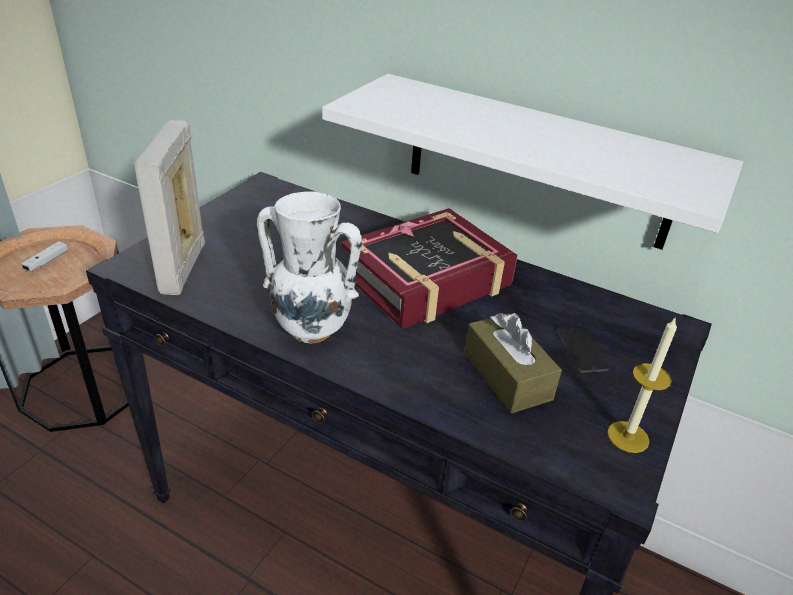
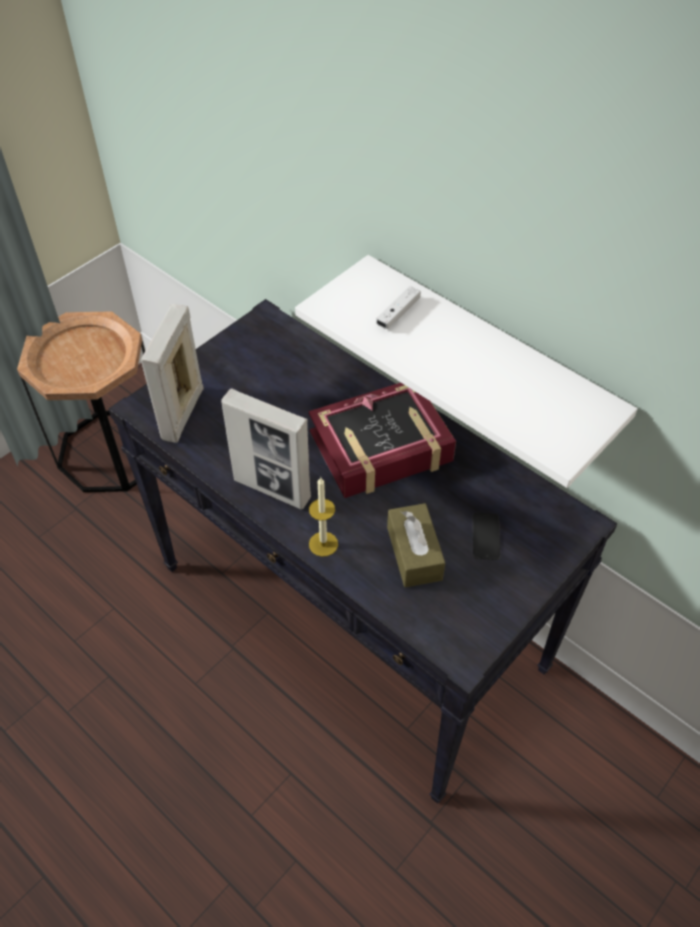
camera: 15 degrees right, 15 degrees up
(46, 261) = (81, 350): white game controller -> white game controller (398, 313)
(311, 329) = (272, 489): white vase -> picture frame
(628, 437) = (487, 620): candle -> candle (323, 544)

